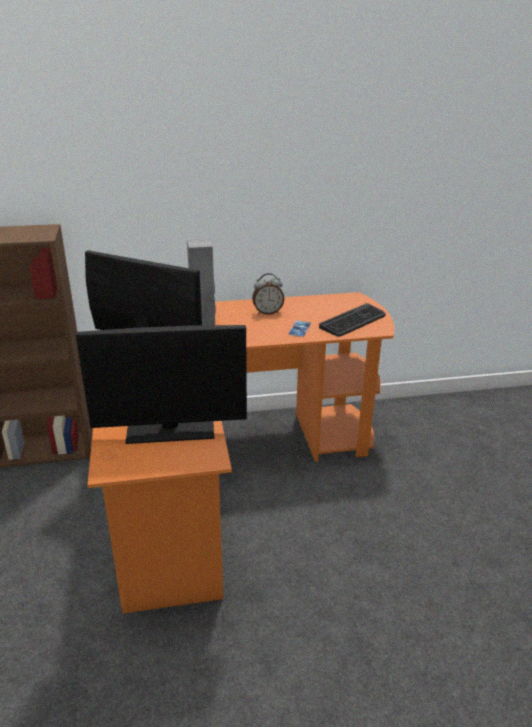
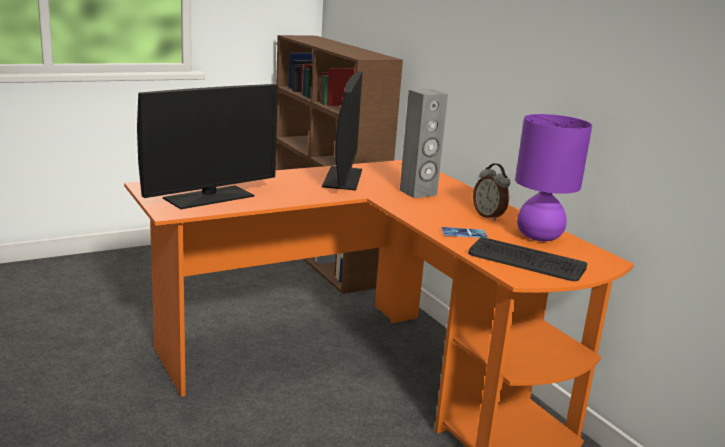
camera: 70 degrees right, 10 degrees down
(170, 429) = (209, 197): monitor -> monitor turned 105 degrees counterclockwise
(312, 306) = (539, 237): none -> purple table lamp

